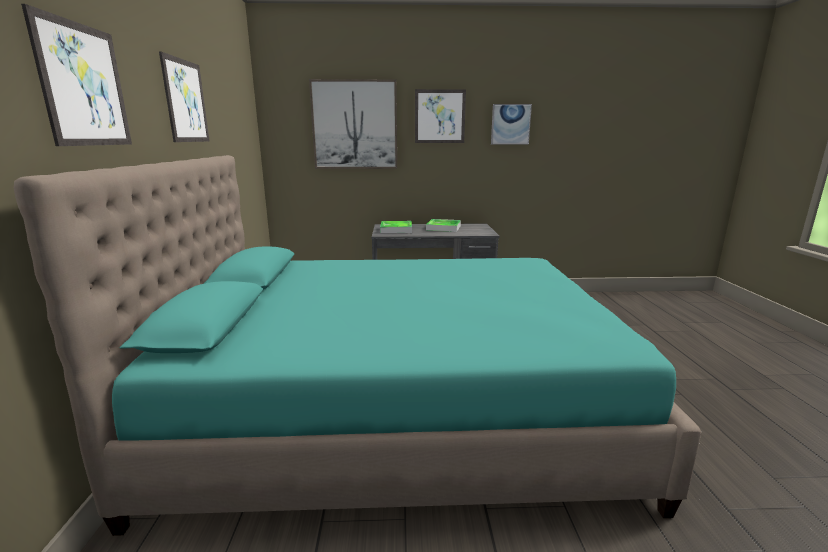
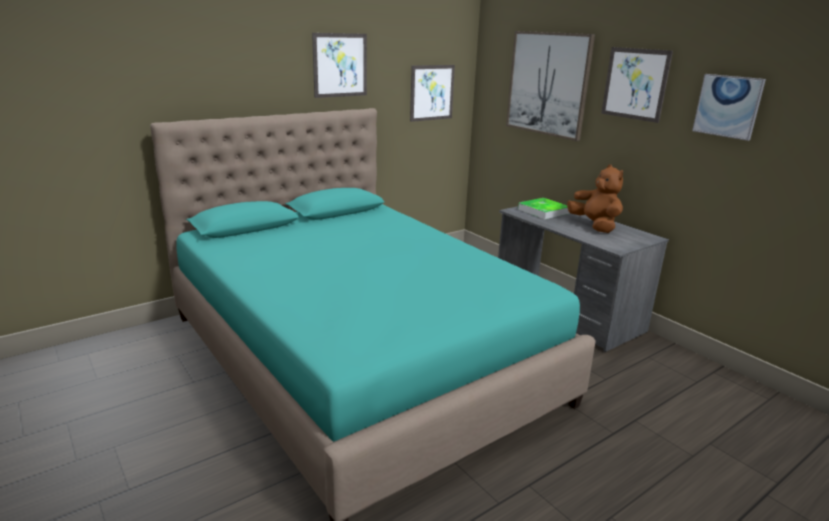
camera: 55 degrees right, 5 degrees up
(84, 85) = (226, 68): picture -> picture (432, 92)
(443, 228) = (594, 226): tray -> brown plush toy

